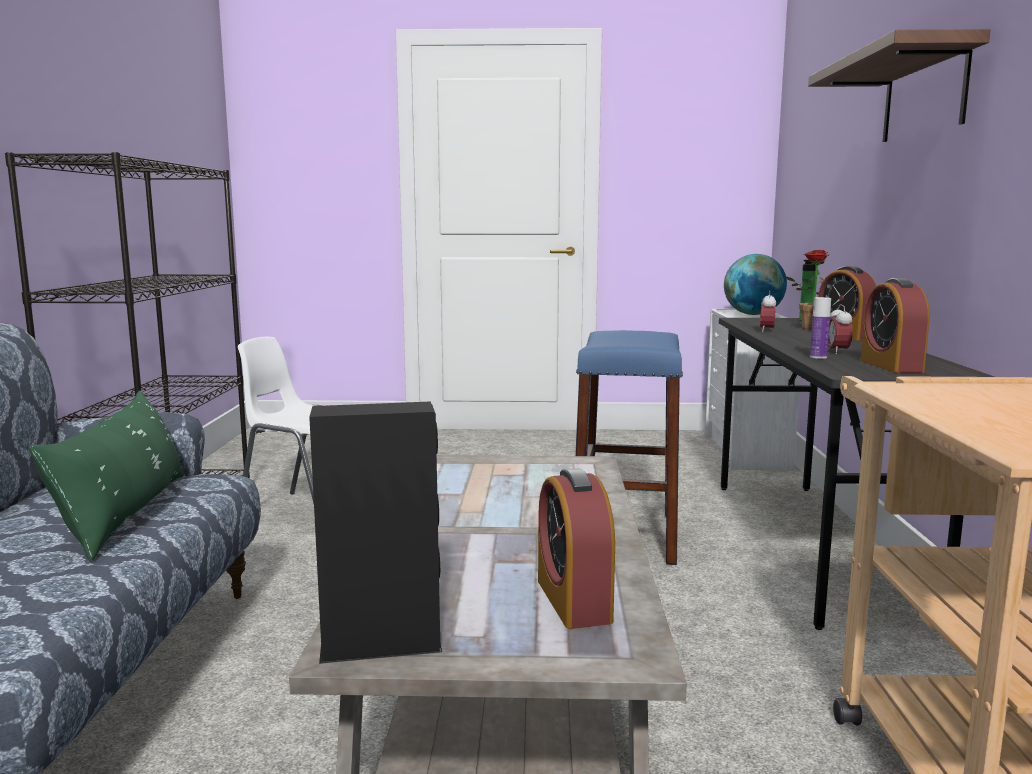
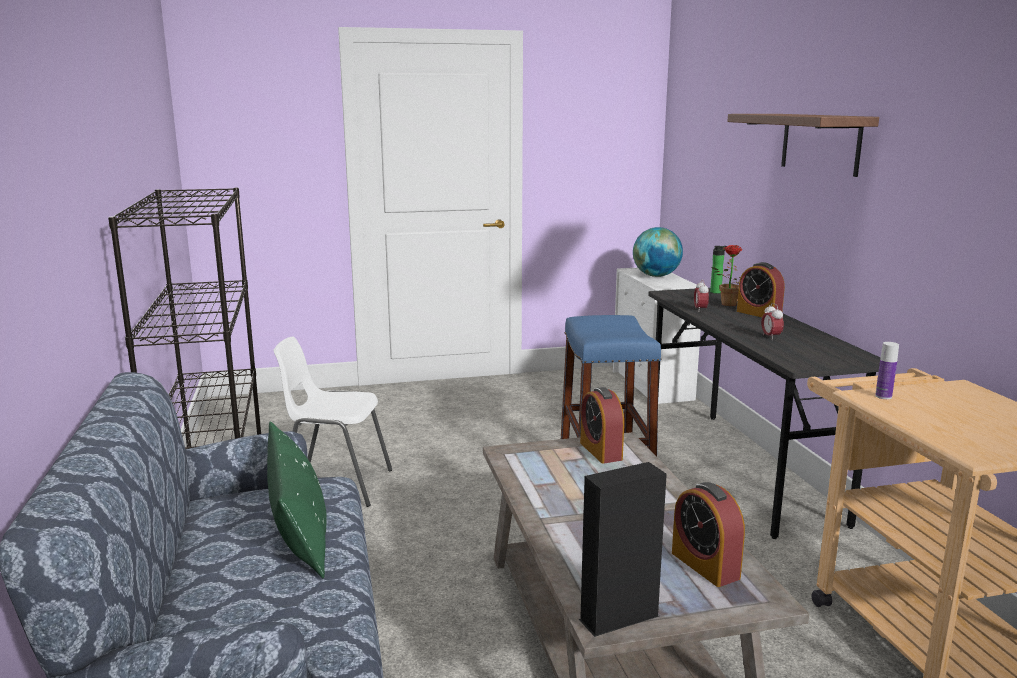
camera: 15 degrees left, 5 degrees up
(818, 357) = (763, 345): bottle -> bottle (883, 396)
(891, 366) = (817, 353): alarm clock -> alarm clock (600, 451)

